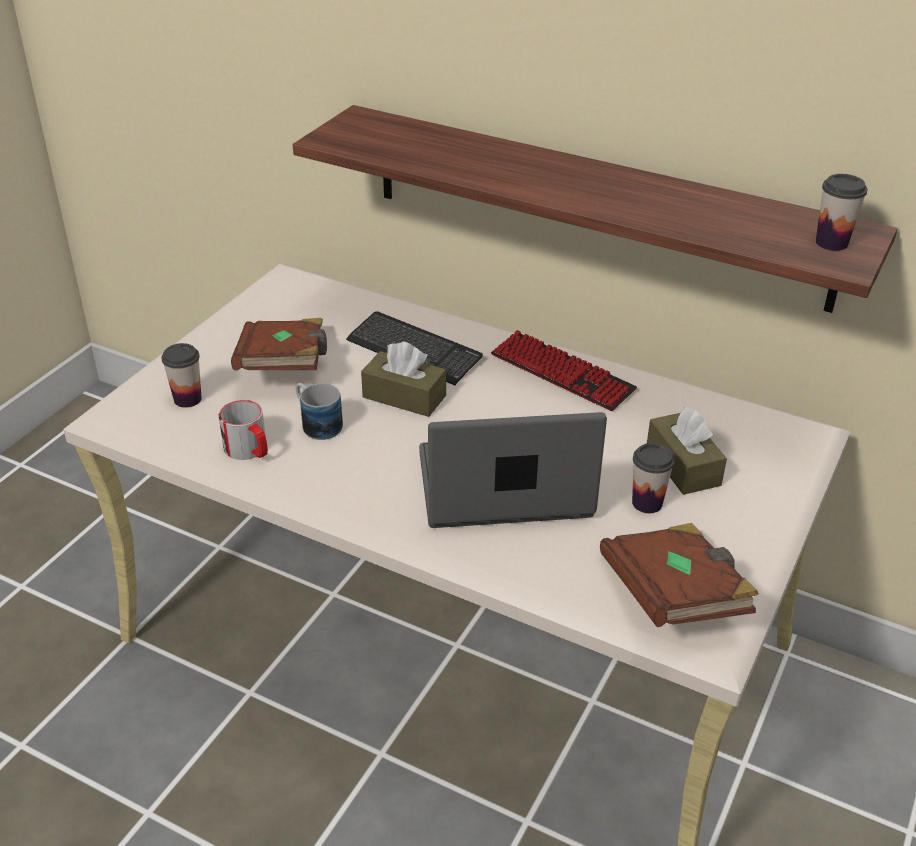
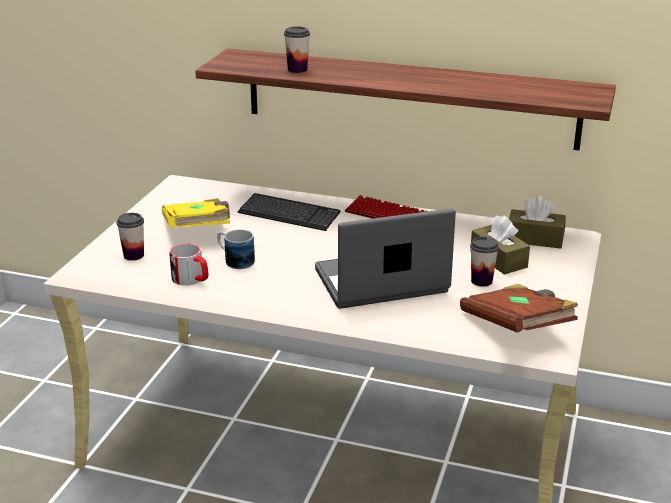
camera: 10 degrees left, 10 degrees down
(284, 366) = (198, 231): brown book -> yellow book
(404, 396) = (292, 240): brown tissue box -> brown tissue box (535, 239)
(831, 243) = (578, 94): cup -> cup (297, 69)

